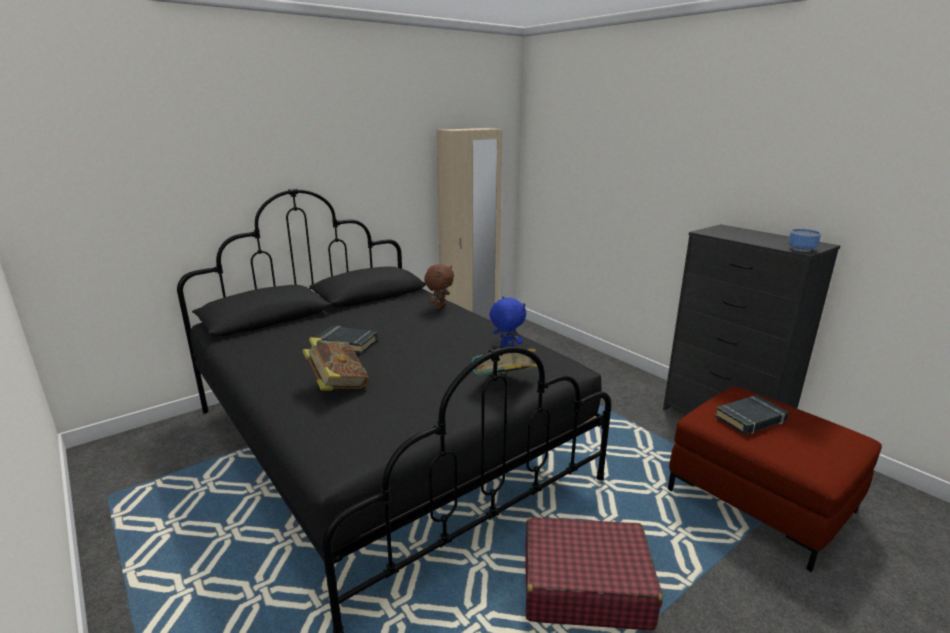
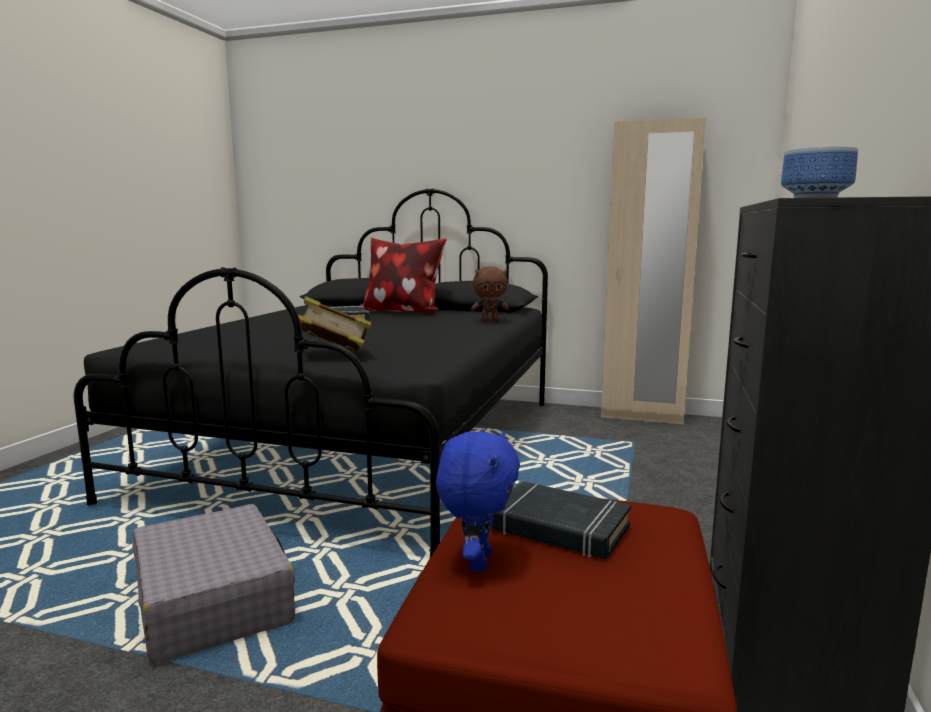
camera: 55 degrees right, 10 degrees down
(337, 385) = (263, 329): book -> none
(344, 317) = (402, 311): none -> pillow
(506, 348) = (427, 346): blue plush toy -> blue plush toy (477, 561)
(584, 586) = (213, 600): red suitcase -> grey suitcase

